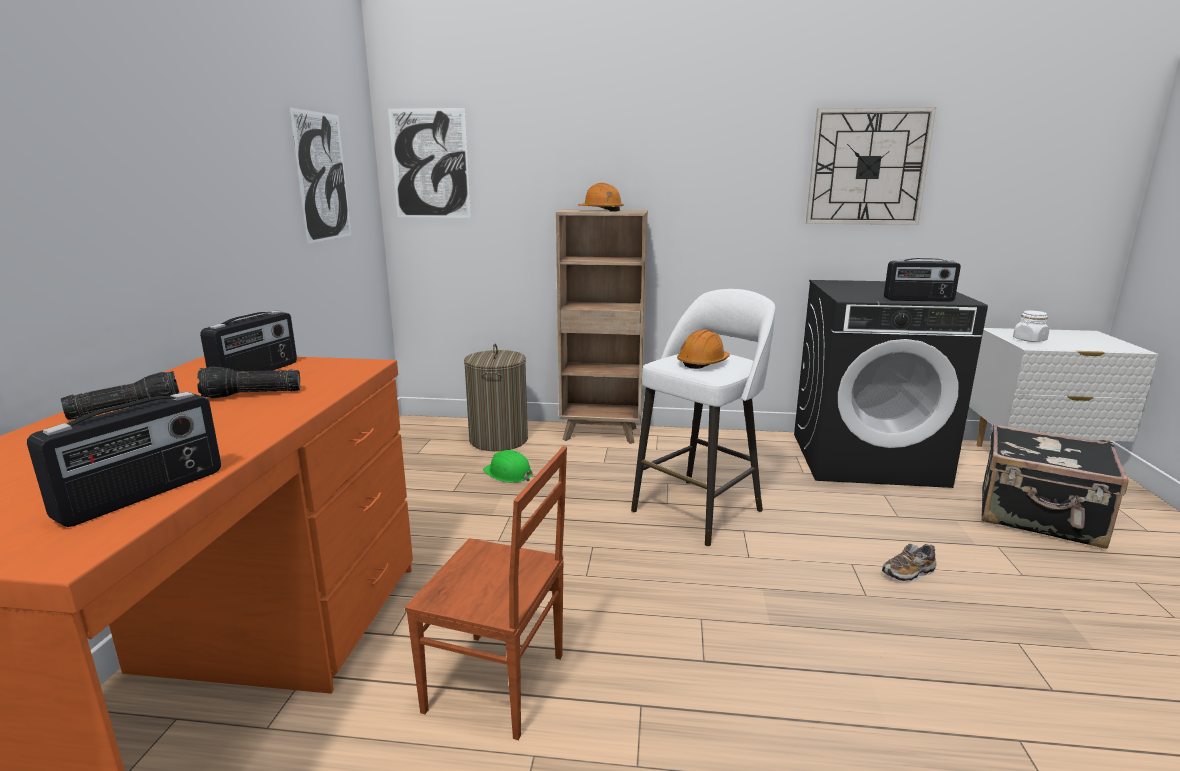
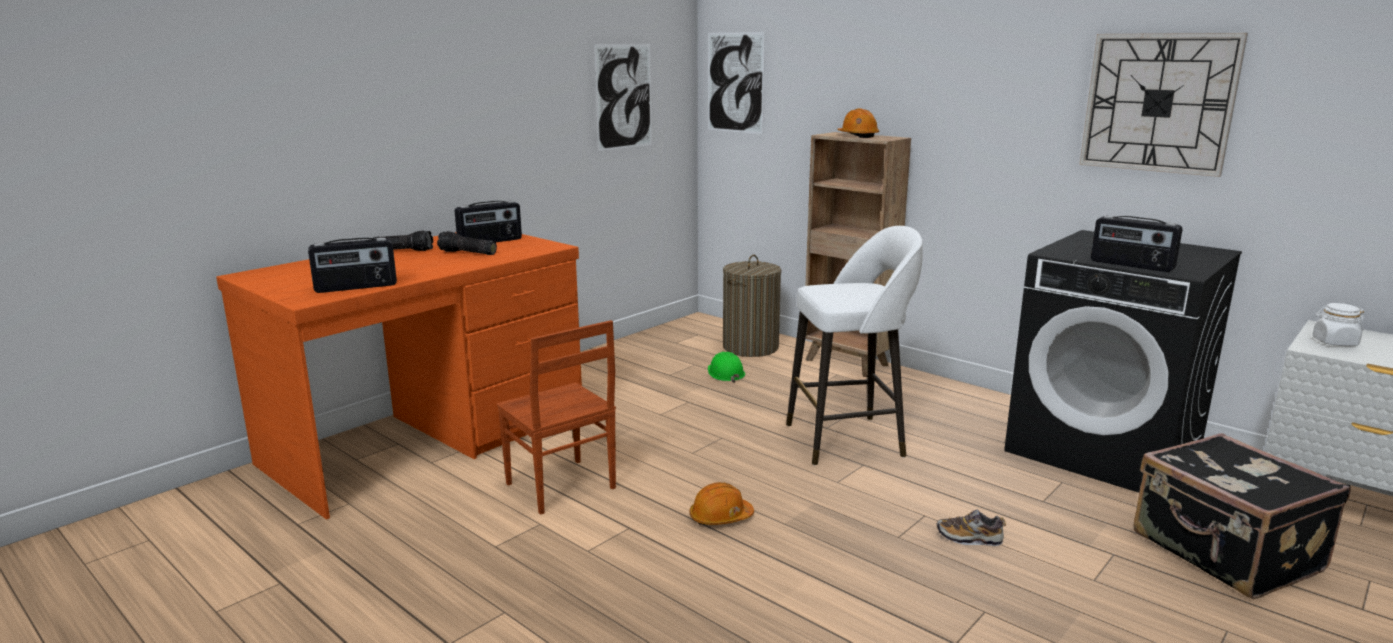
camera: 35 degrees right, 0 degrees up
(703, 363) = (843, 292): orange hard hat -> orange hard hat (720, 517)

